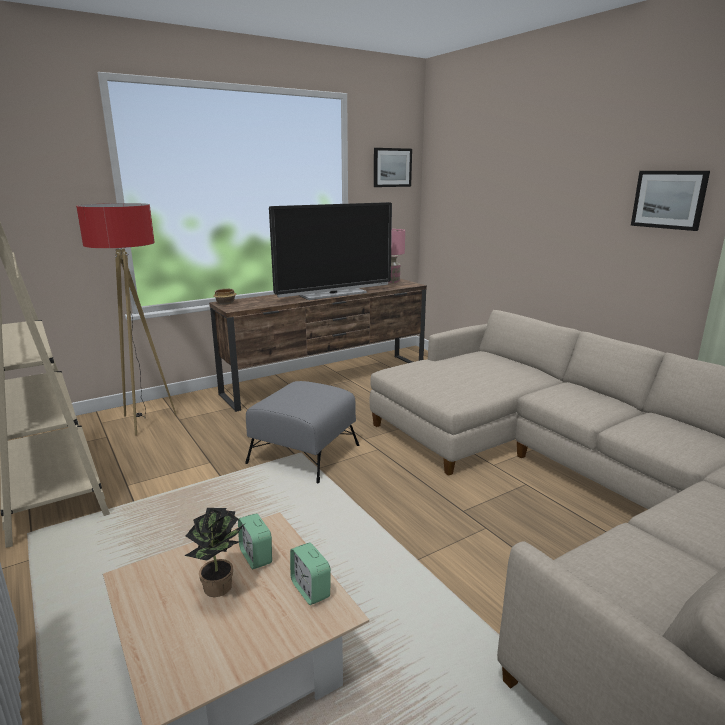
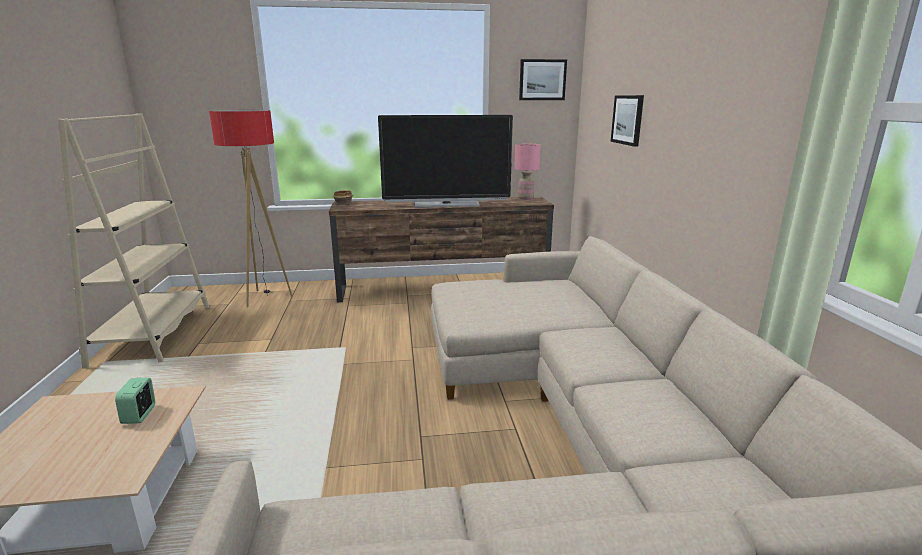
camera: 25 degrees right, 0 degrees up
(221, 589) = (85, 431): potted plant -> none
(305, 453) = (348, 349): grey ottoman -> none
(310, 590) = (135, 453): alarm clock -> none
(669, 199) = (760, 110): picture -> picture (628, 120)

